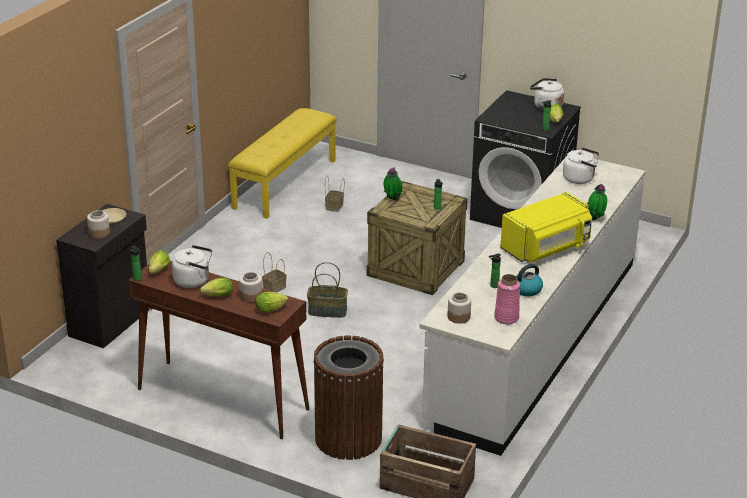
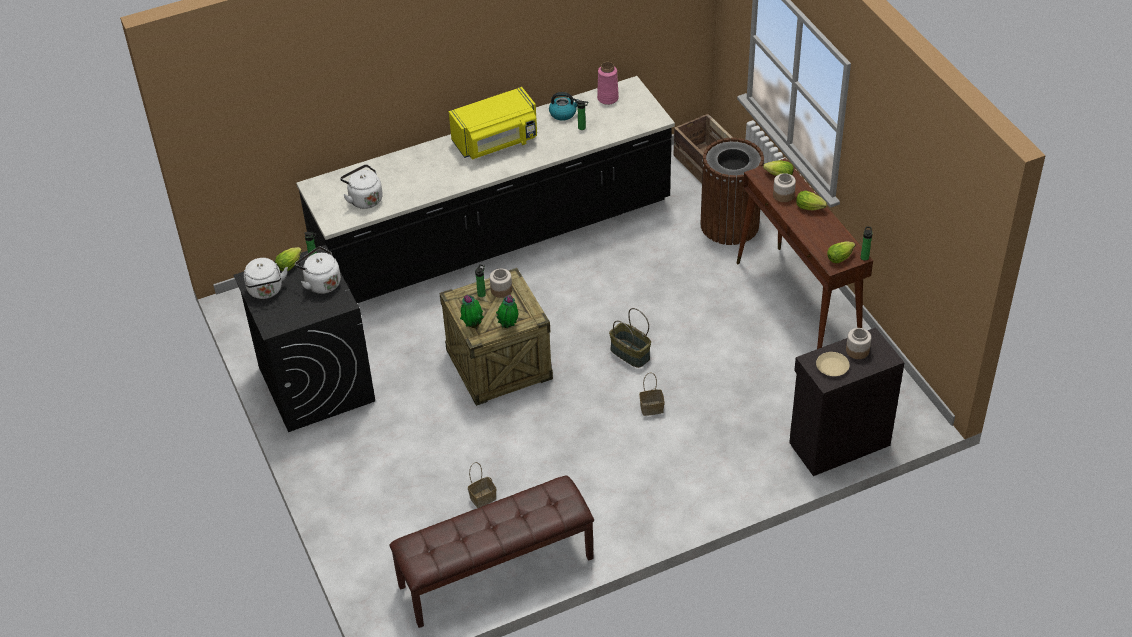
camera: 140 degrees left, 15 degrees up
(194, 281) = (817, 233): white kettle -> white kettle (321, 283)
(284, 183) = (496, 572): yellow bench -> brown bench
(458, 317) = (640, 114): jar -> jar (501, 290)
(534, 339) = (495, 238): white counter -> black counter
(546, 248) = (497, 142): yellow microwave -> yellow microwave turned 150 degrees clockwise
(595, 219) = (419, 151): potted plant -> potted plant (473, 325)

